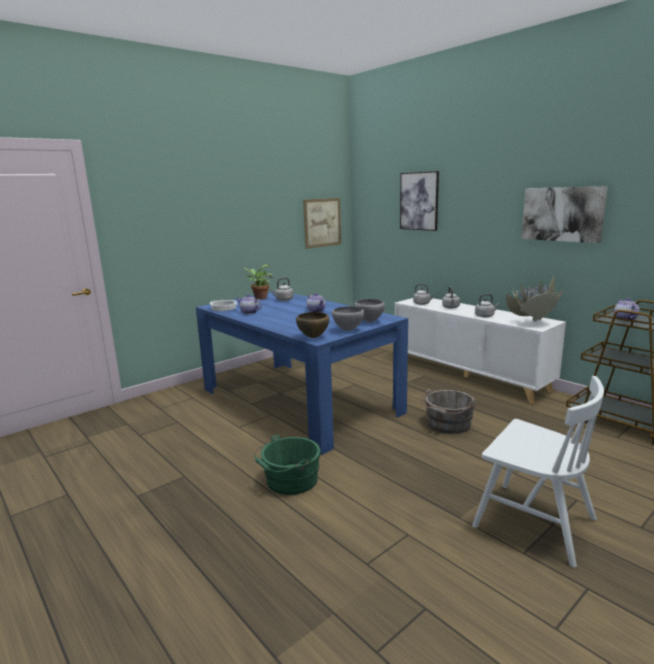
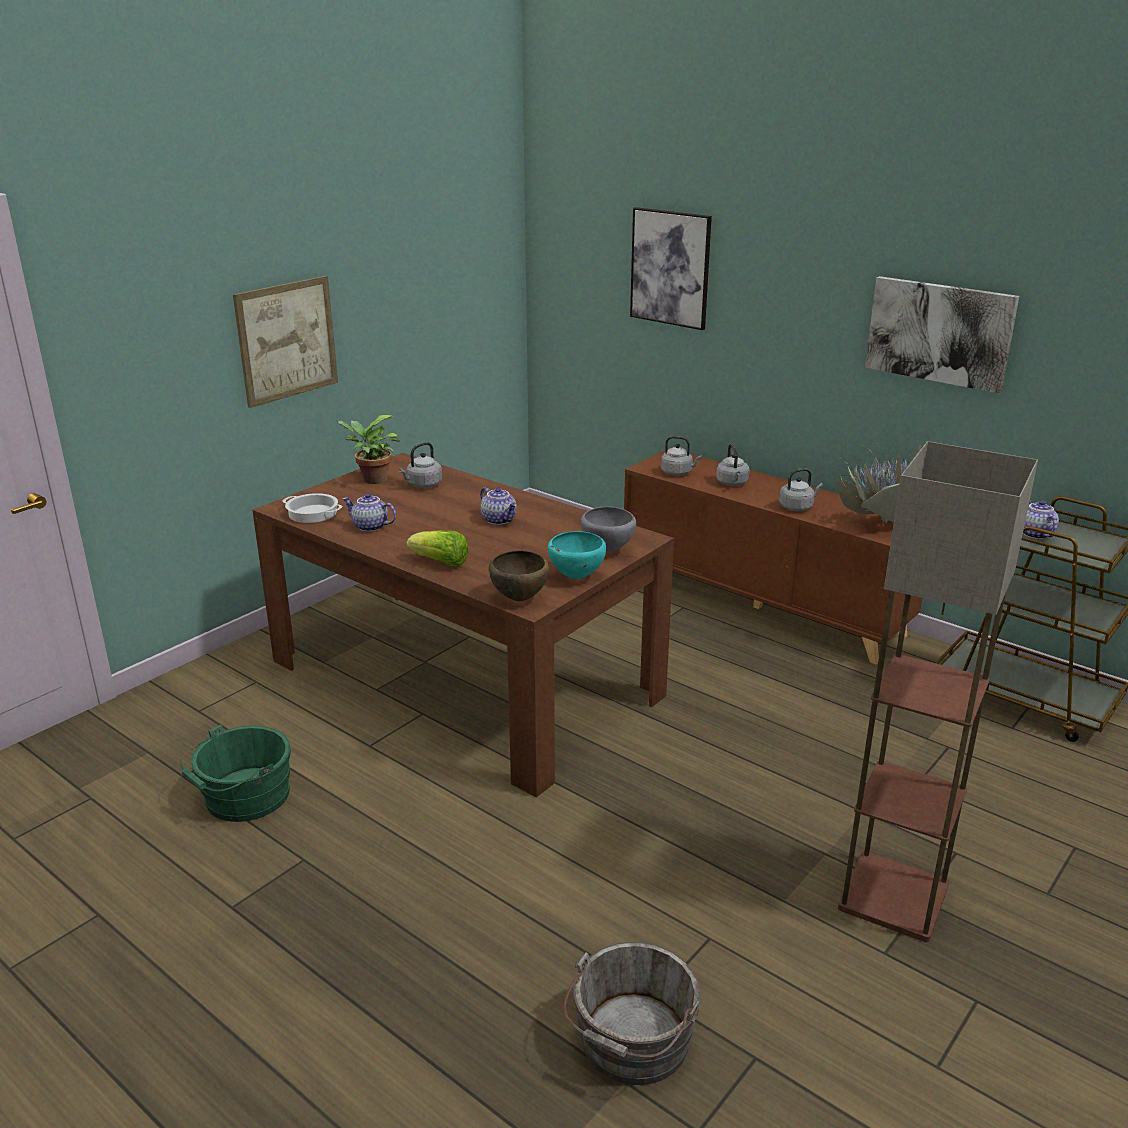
camera: 10 degrees left, 10 degrees up
(278, 324) = (440, 563): none -> lettuce
(289, 481) = (494, 855): green bucket -> green bucket (243, 798)
(298, 400) = (464, 678): blue dining table -> brown dining table
(322, 222) = (472, 297): picture -> picture (287, 340)
(348, 330) = (576, 577): grey bowl -> turquoise bowl
(447, 425) = (740, 718): grey bucket -> grey bucket (631, 1044)
(469, 375) = (762, 604): white cabinet -> brown cabinet
(533, 522) = (895, 898): white chair -> floor lamp

